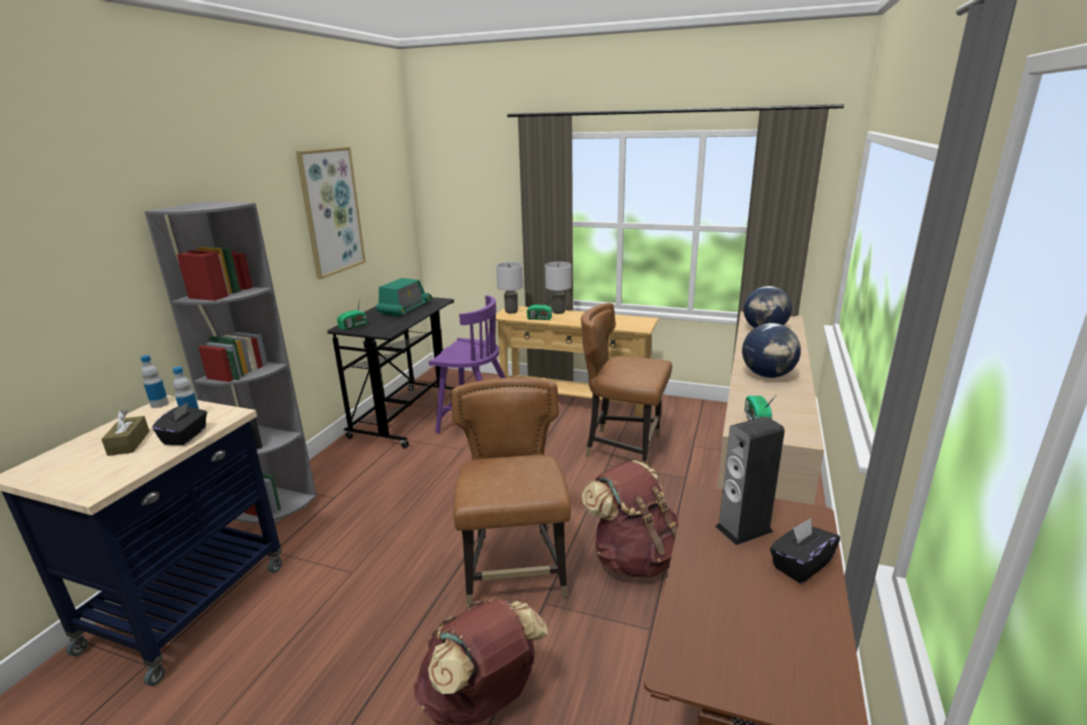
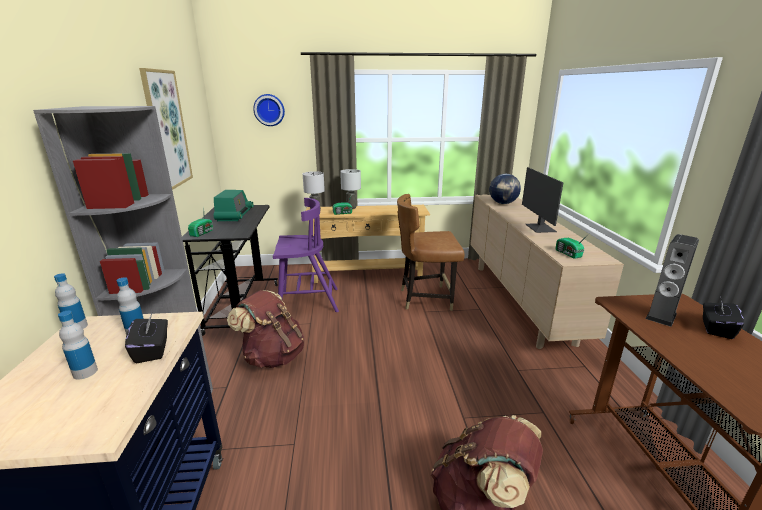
camera: 25 degrees left, 0 degrees up
(129, 443) = (85, 372): brown tissue box -> bottle
(475, 183) = (269, 110): none -> wall clock
(515, 572) = (425, 402): brown chair -> none
(634, 557) = (493, 368): brown backpack -> brown backpack (273, 356)
(767, 375) = (539, 228): globe -> monitor

